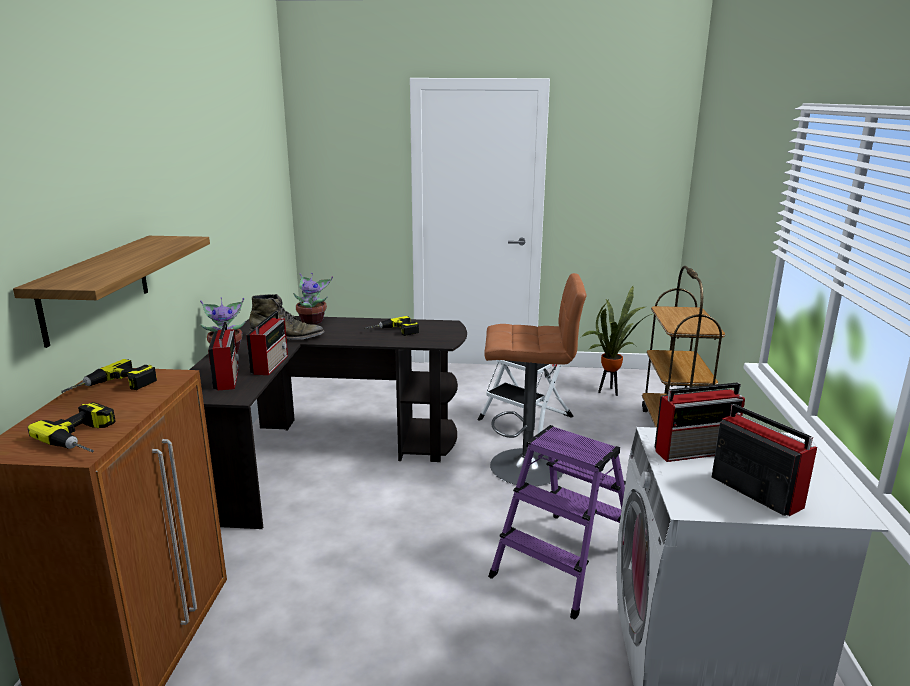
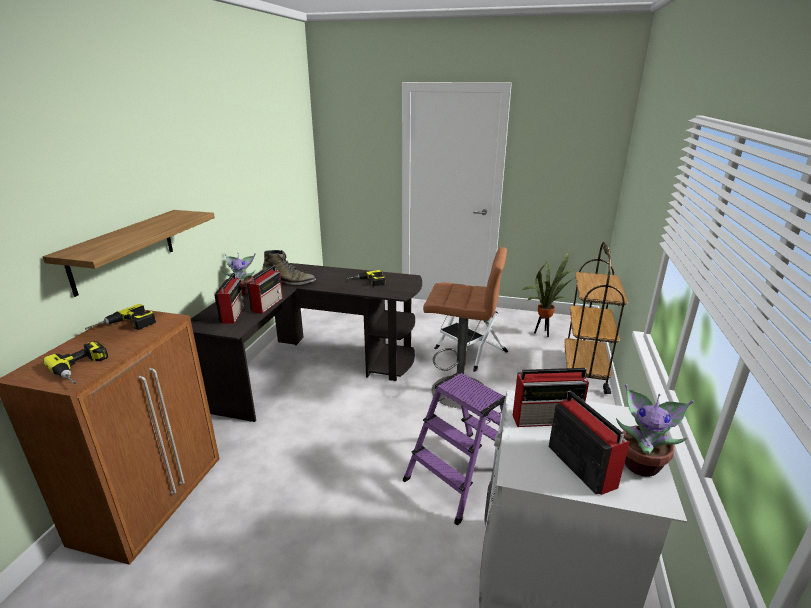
camera: 10 degrees right, 5 degrees up
(313, 321) = (313, 269): potted plant -> potted plant (641, 463)

